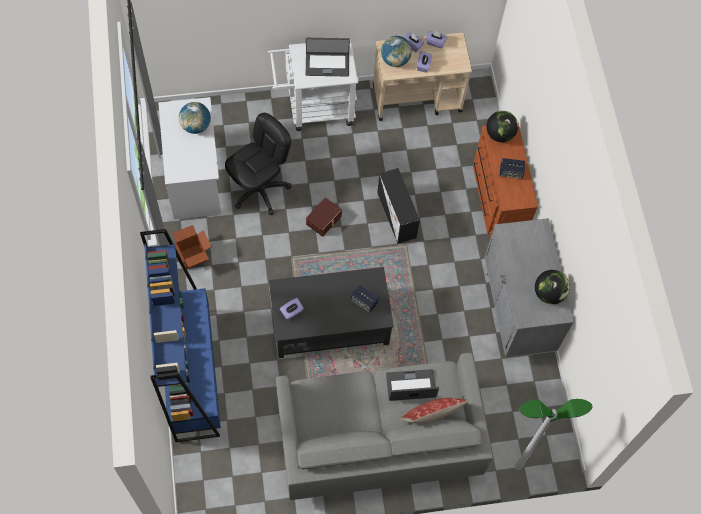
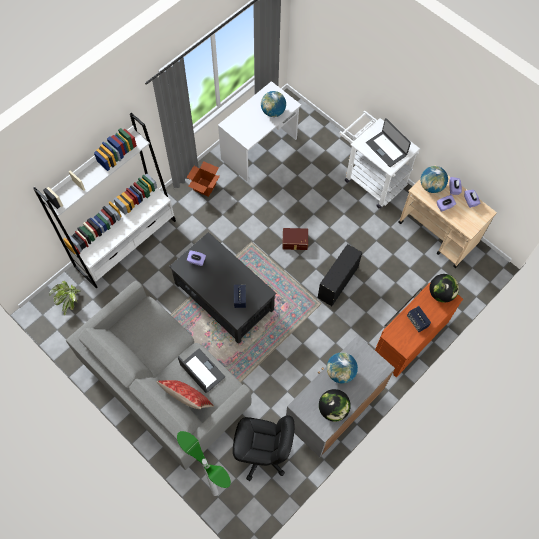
camera: 55 degrees right, 0 degrees up
(192, 373) = (126, 243): blue bookcase -> white bookcase
(211, 472) = (69, 301): none -> potted plant
(260, 190) = (283, 190): black office chair -> black office chair (262, 453)
(519, 263) = (340, 372): none -> globe

